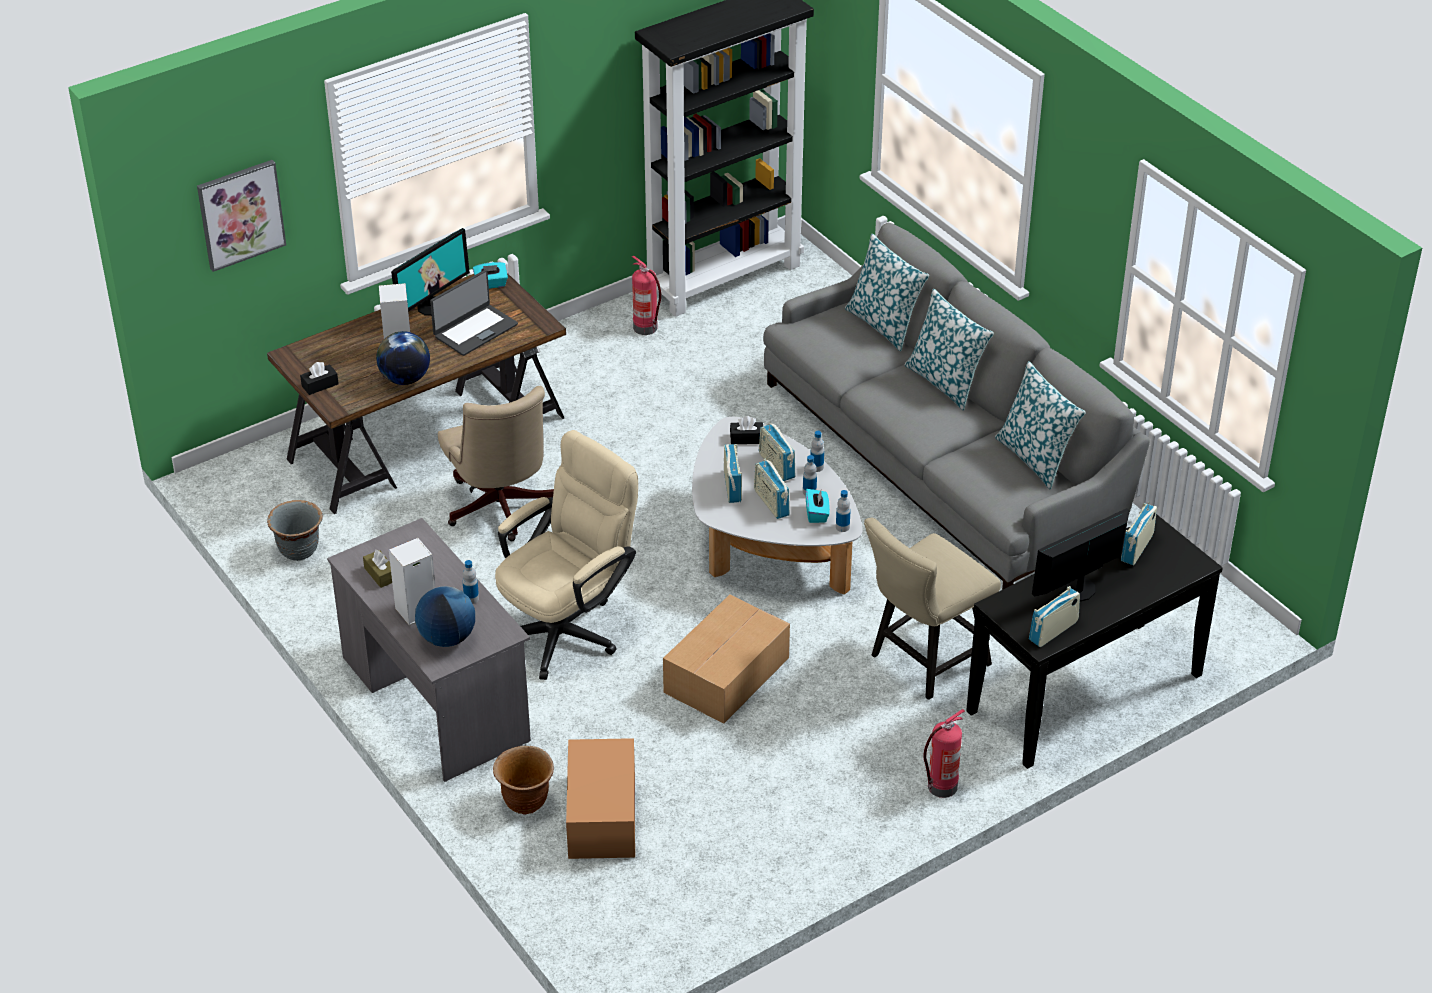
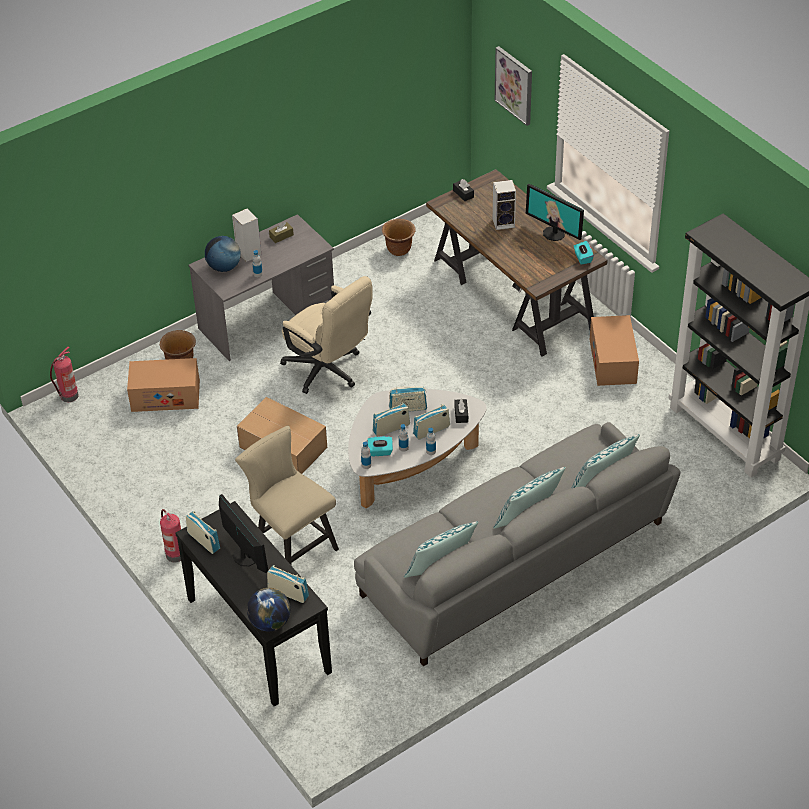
camera: 90 degrees right, 5 degrees up
(299, 550) = (399, 250): grey planter -> brown planter
(405, 379) = (472, 228): globe -> globe (270, 622)
(475, 330) = (528, 255): laptop -> none
(501, 511) = (441, 333): beige office chair -> none
(582, 357) = (612, 361): none -> cardboard box
(646, 328) = (653, 393): fire extinguisher -> fire extinguisher (68, 396)

